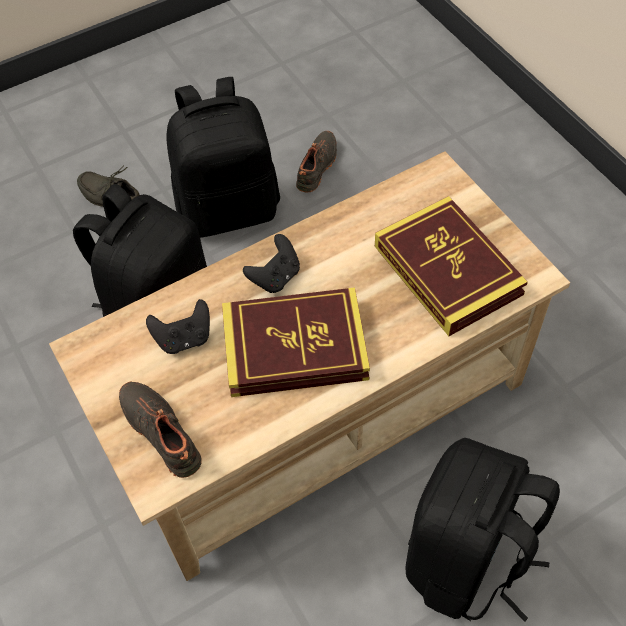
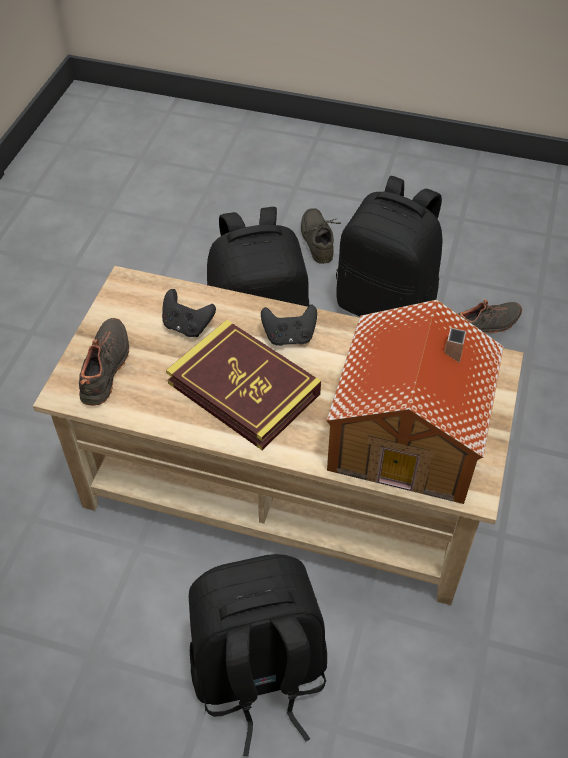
camera: 45 degrees right, 5 degrees down
(447, 270) = (411, 430): book -> toy house

